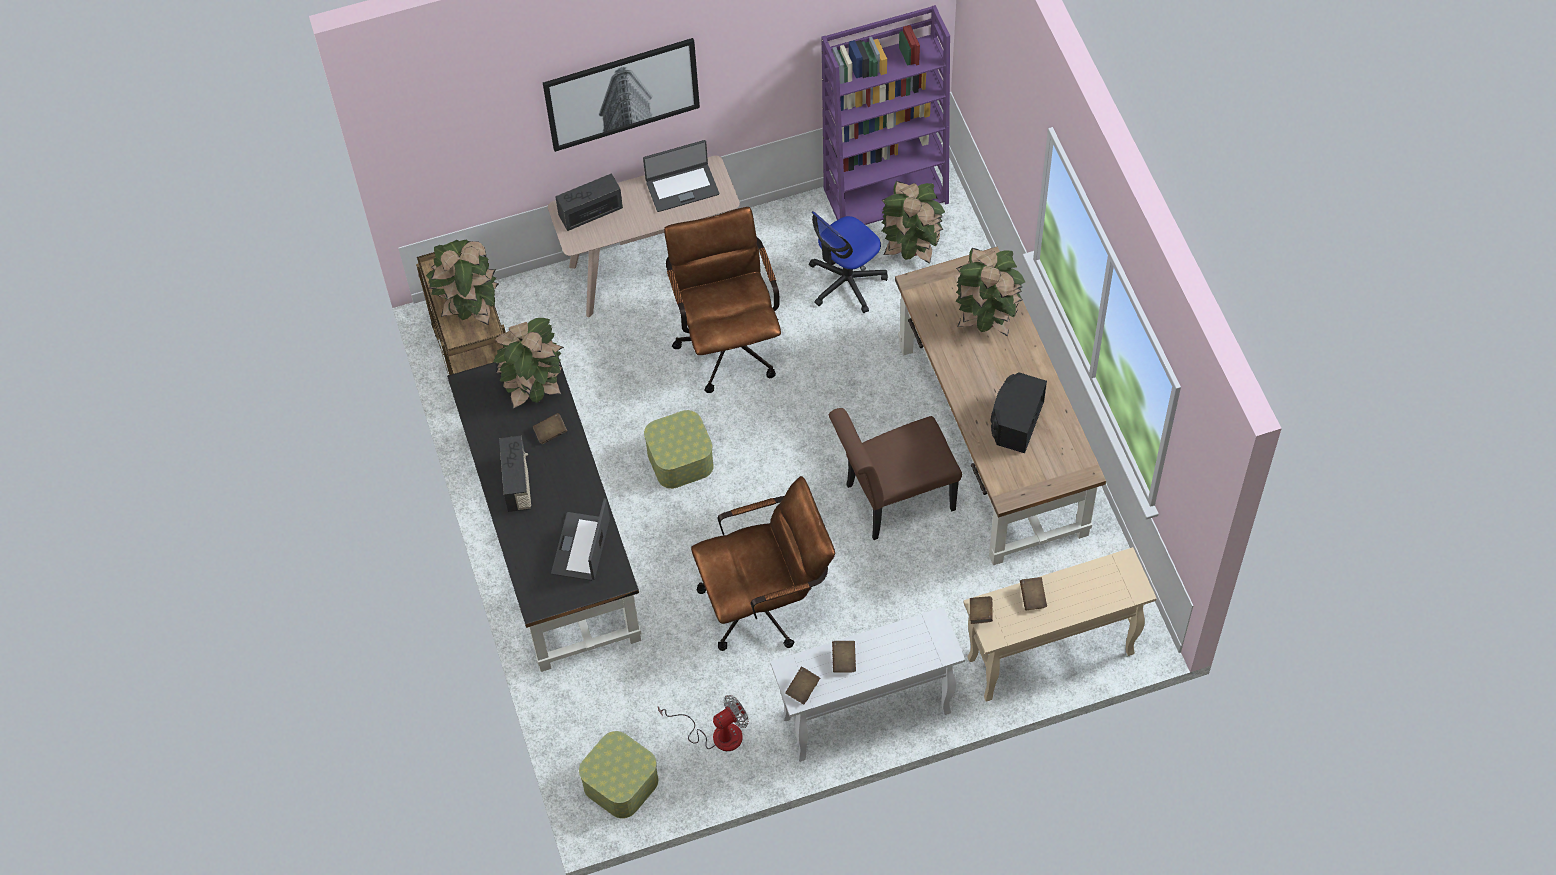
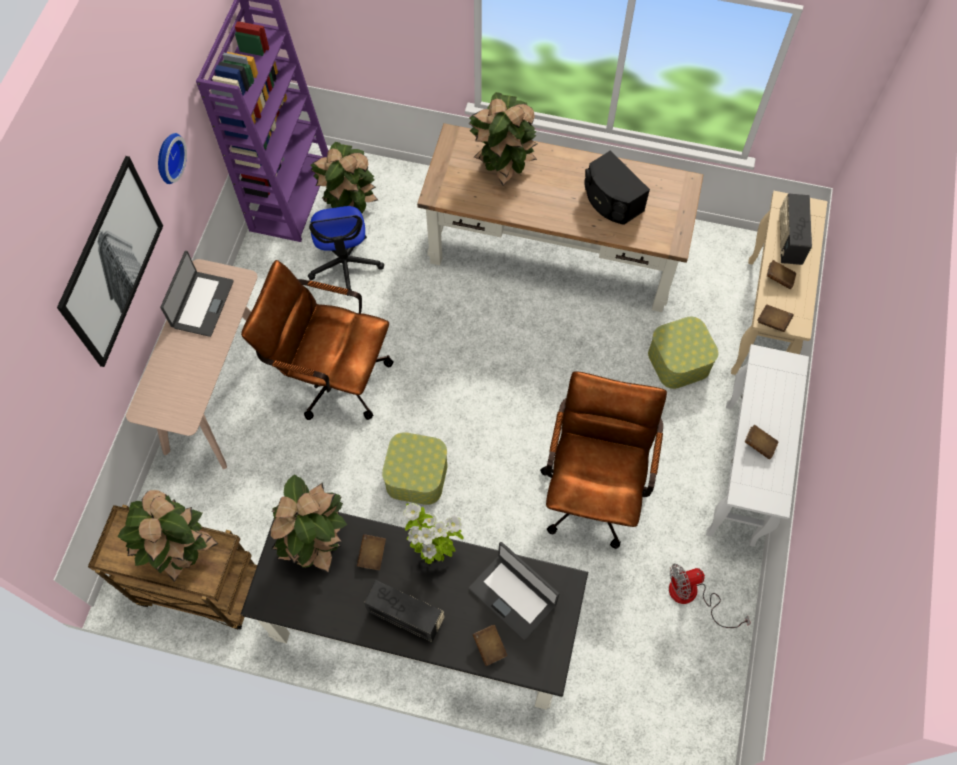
camera: 60 degrees left, 5 degrees up
(581, 473) = (433, 552): none -> potted plant
(591, 212) = (165, 389): radio -> radio (789, 239)
(620, 783) = (695, 702): storage box -> storage box (679, 361)
(716, 734) = (692, 596): fan -> fan turned 105 degrees counterclockwise
(744, 67) = (167, 157): none -> wall clock
(803, 689) = (770, 492): brown book -> brown book (489, 647)
(893, 500) = (561, 345): brown chair -> none

